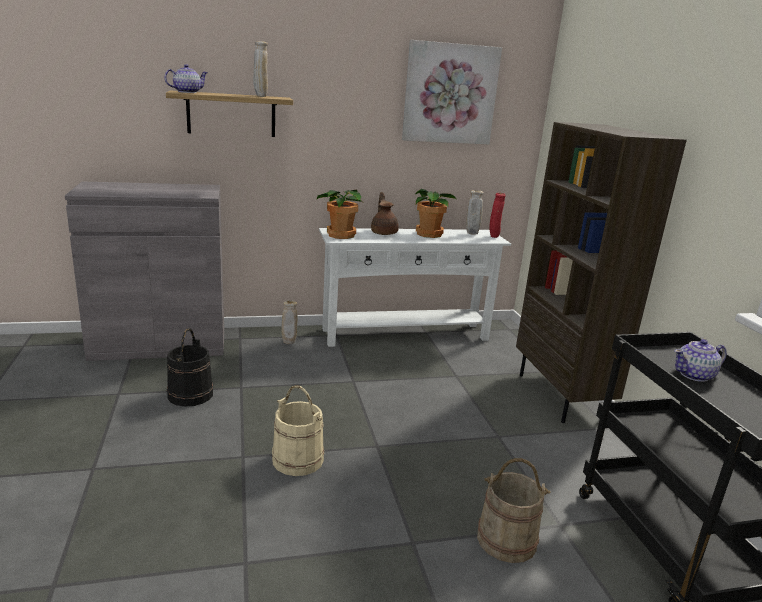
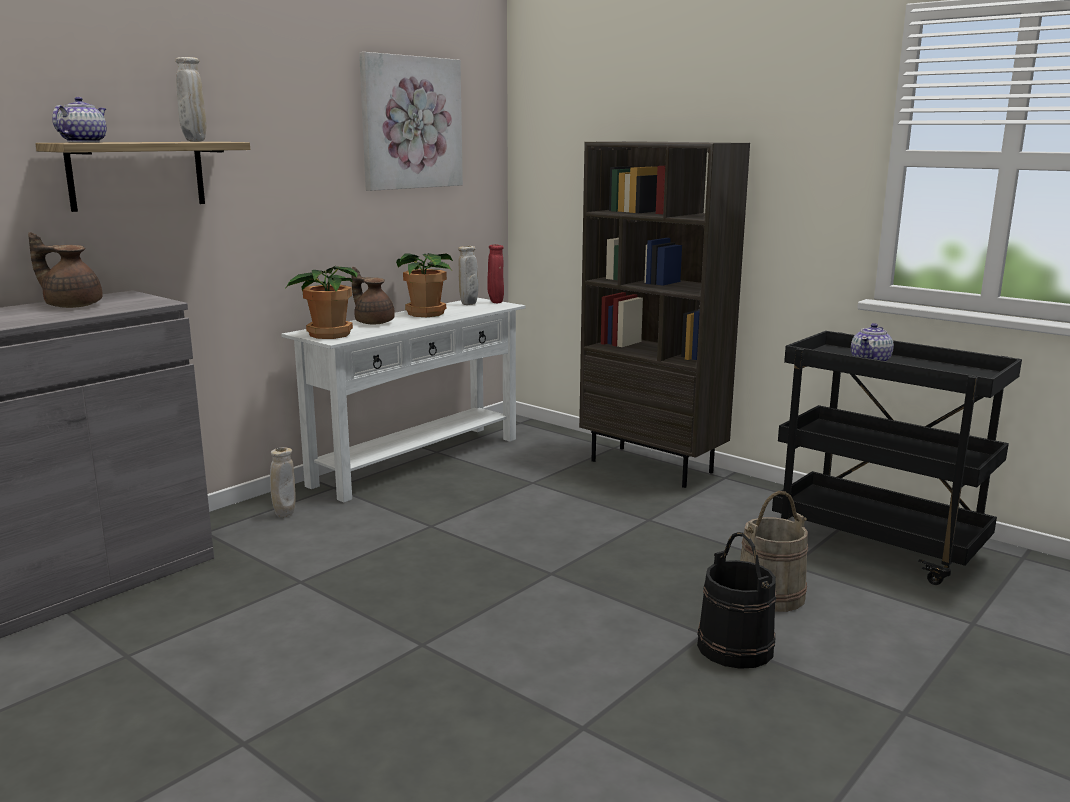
camera: 35 degrees left, 5 degrees down
(166, 188) = (72, 305): none -> brown teapot
(190, 394) = (242, 615): black bucket -> black bucket (734, 647)
(298, 459) = (489, 619): beige bucket -> none

